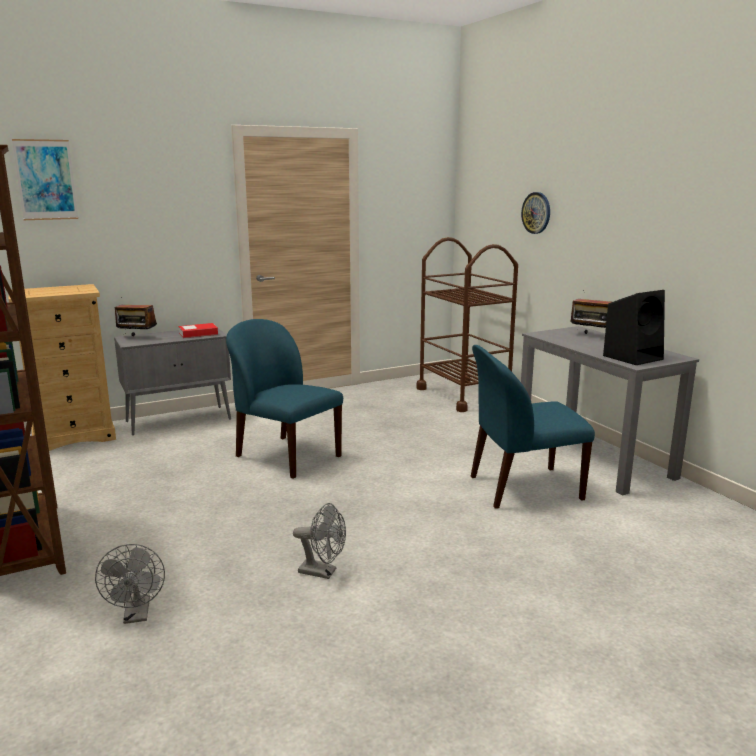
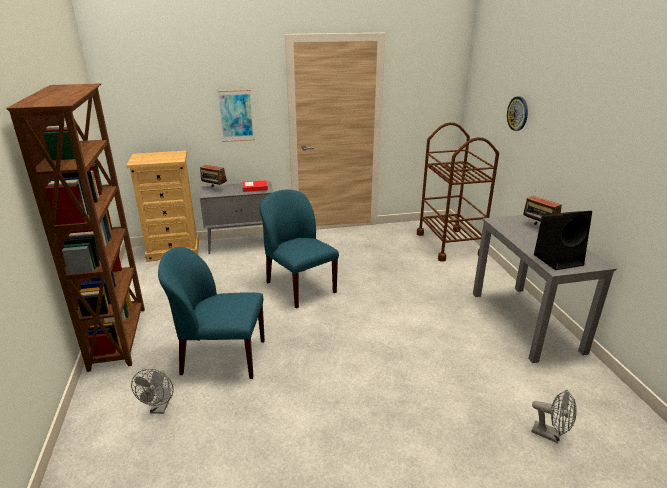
camera: 15 degrees right, 10 degrees up
(46, 180) = (154, 79): picture -> picture (236, 116)
(323, 572) = (284, 395): grey fan -> grey fan (550, 435)
(522, 488) = (456, 343): blue chair -> blue chair (221, 357)

